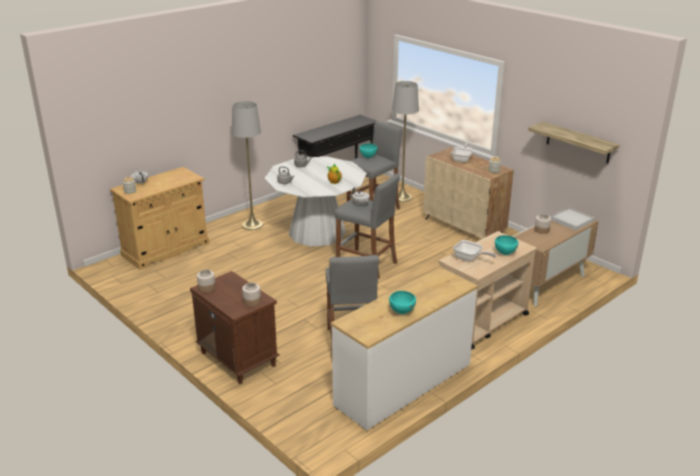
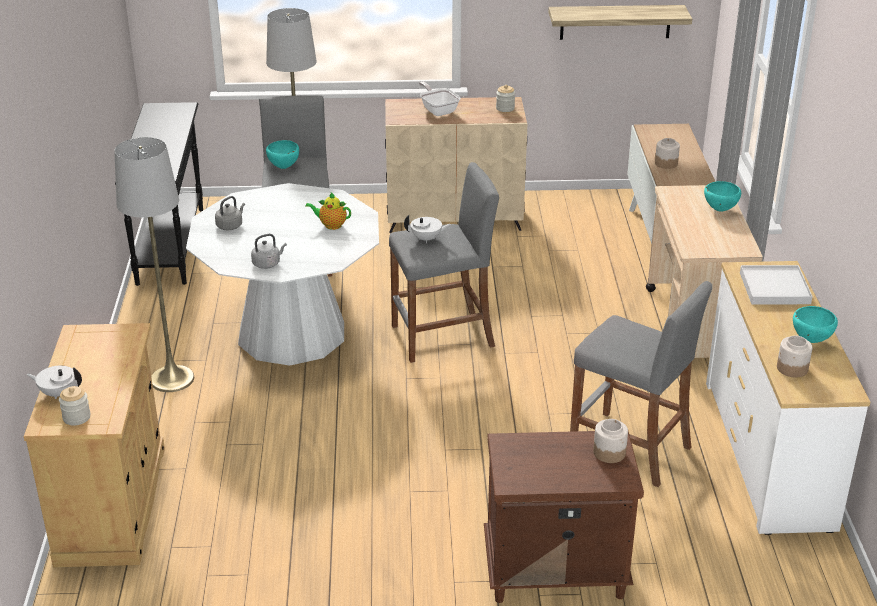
camera: 50 degrees left, 5 degrees up
(206, 288) = (517, 479): jar -> jar (792, 368)
(469, 259) = (705, 237): frying pan -> none
(571, 221) = (667, 136): white tray -> white tray (775, 288)

